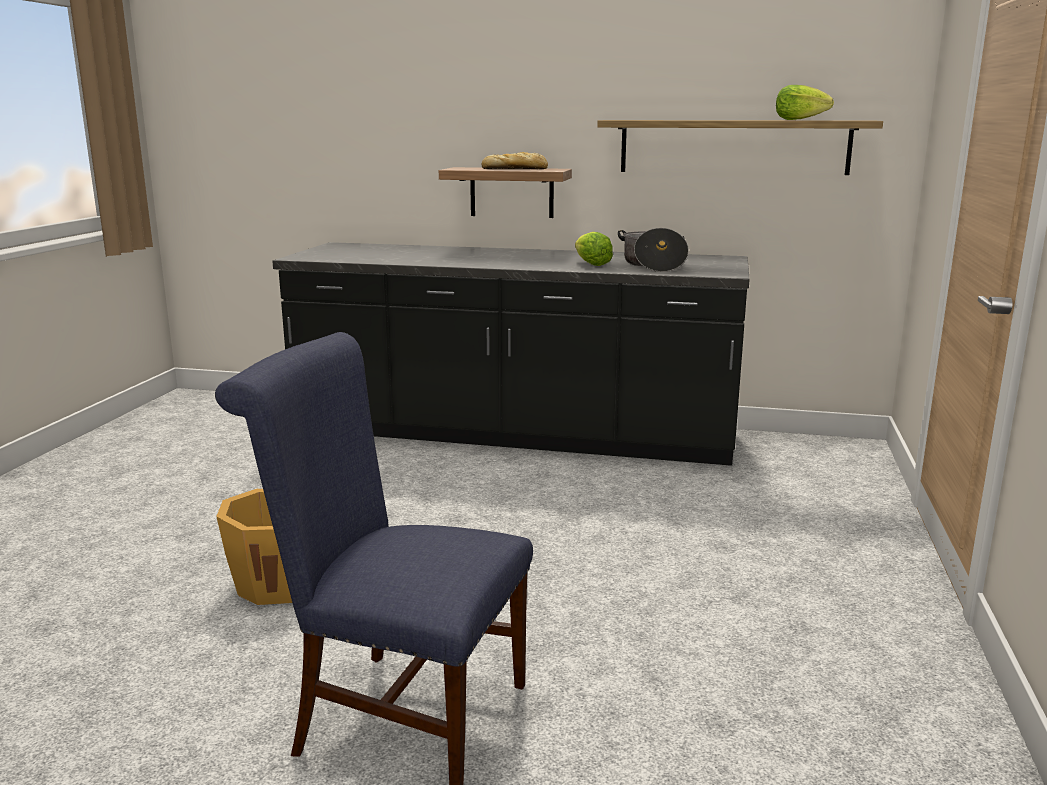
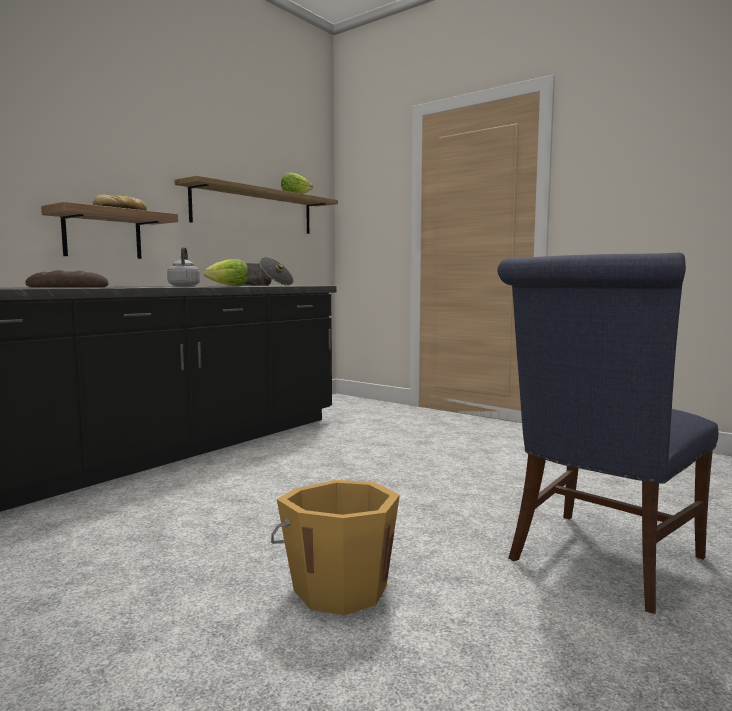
camera: 65 degrees left, 10 degrees down
(406, 258) = (68, 287): none -> bread
(525, 262) = (184, 286): none -> grey kettle

